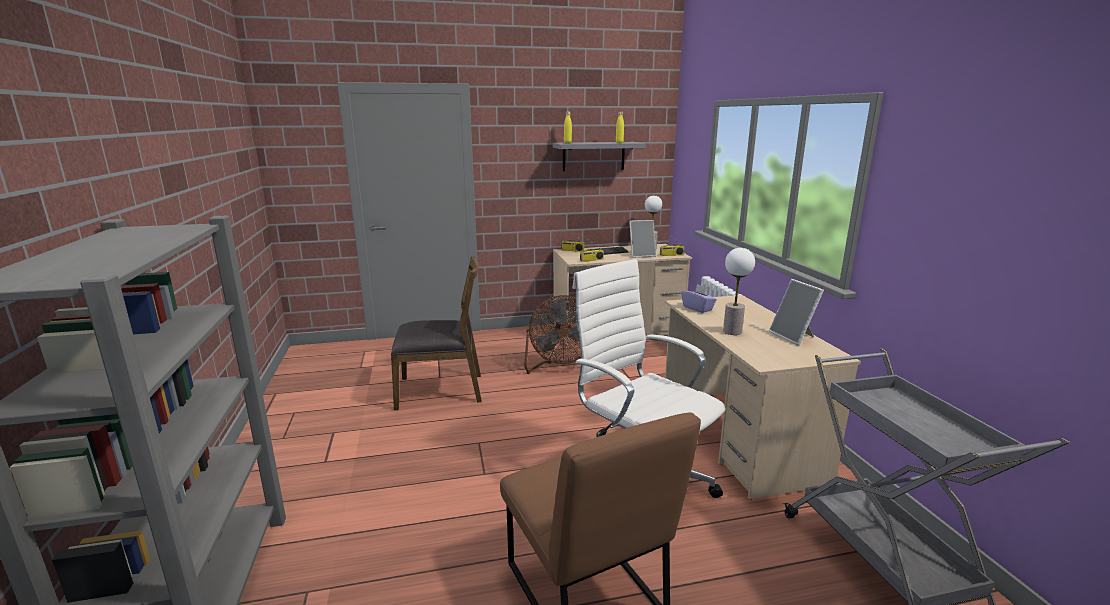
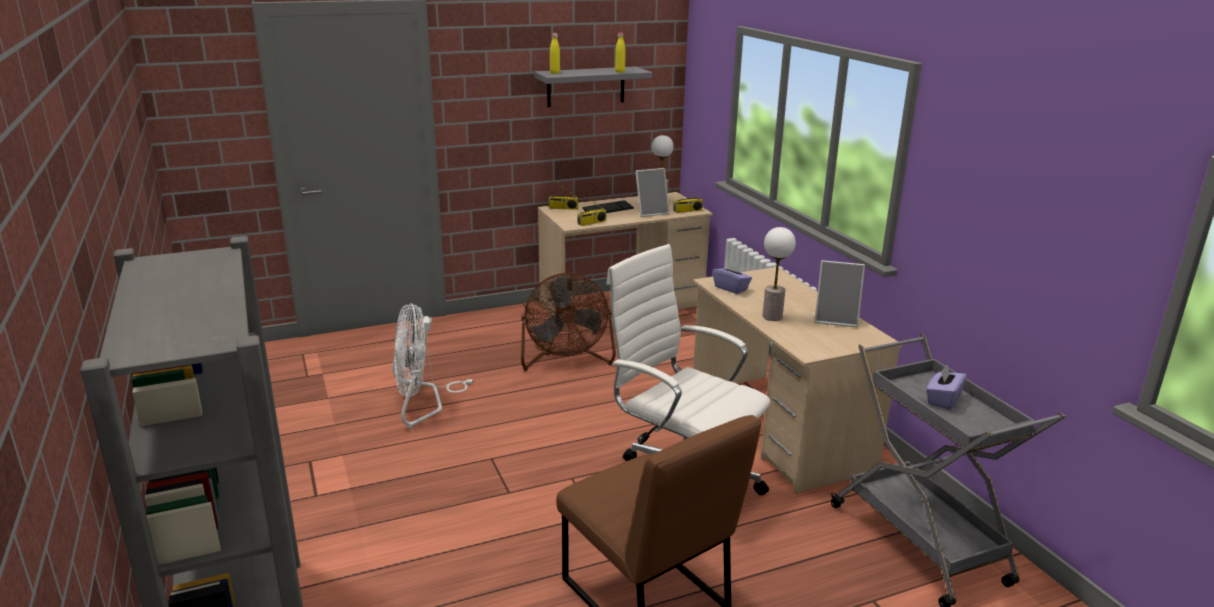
camera: 10 degrees left, 5 degrees up
(441, 390) = (423, 399): brown chair -> white fan
(794, 337) = (836, 319): picture frame -> picture frame turned 45 degrees counterclockwise
(908, 416) = (943, 400): none -> purple tissue box

